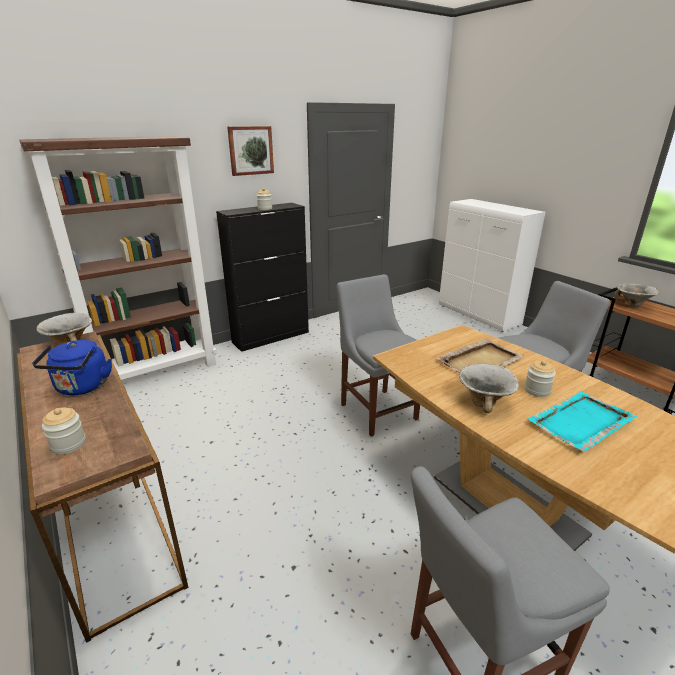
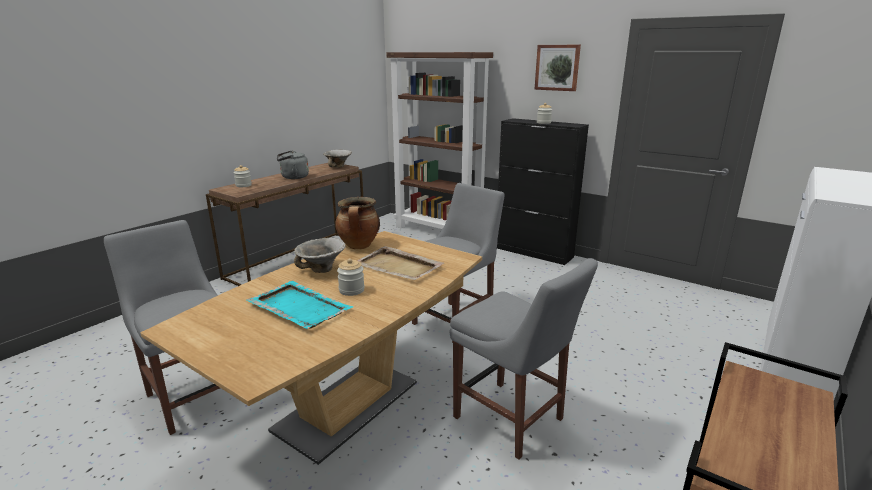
camera: 70 degrees right, 5 degrees down
(82, 388) = (293, 177): blue kettle -> grey kettle
(418, 374) = (359, 246): none -> cooking pot
(632, 305) = (762, 395): bowl -> none

